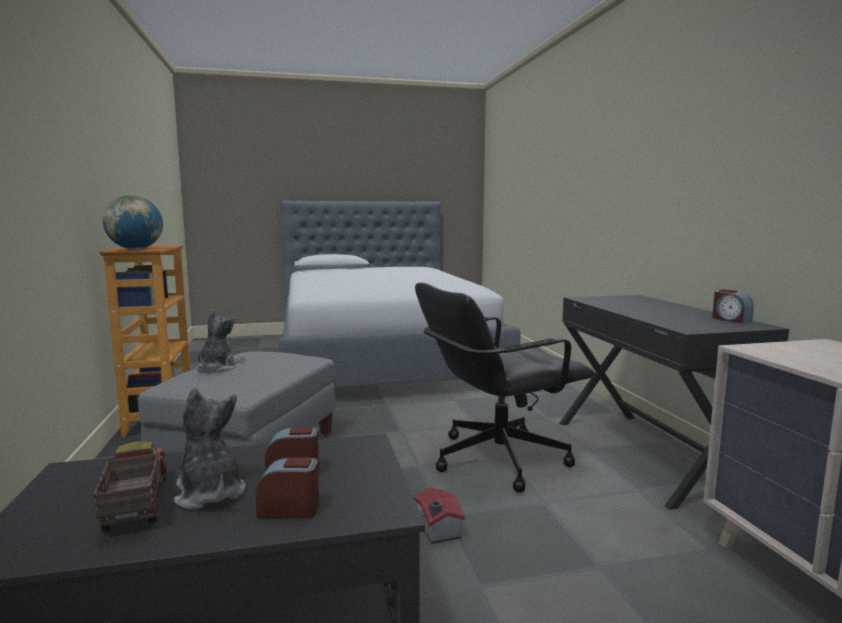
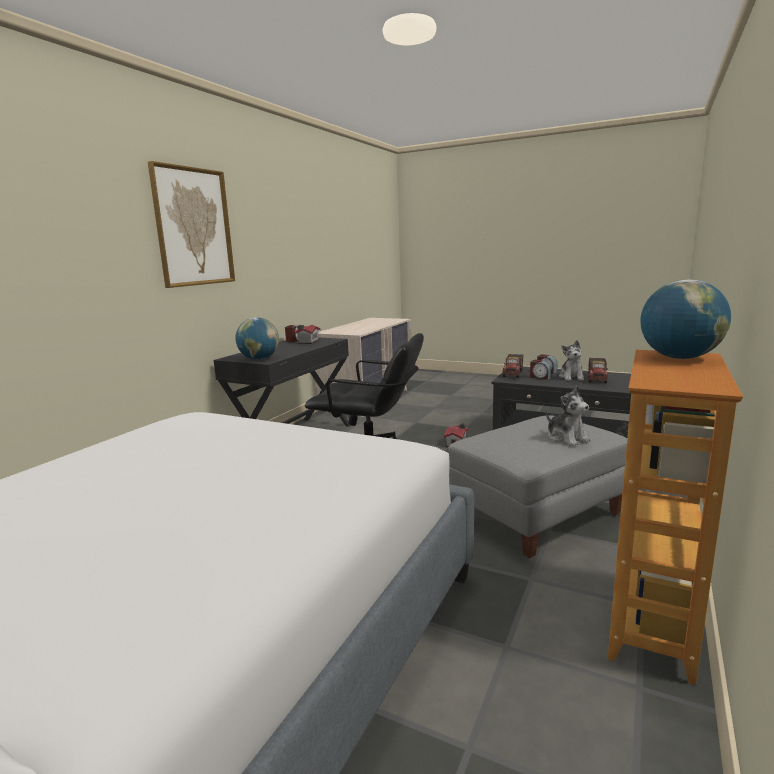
camera: 140 degrees left, 5 degrees up
(216, 368) = (566, 438): plush toy -> plush toy turned 75 degrees counterclockwise
(369, 473) = (513, 373): none -> toy truck
(600, 298) = (259, 359): none -> globe
(653, 138) = (193, 227): none -> picture
(698, 320) = (307, 342): none -> toy house

